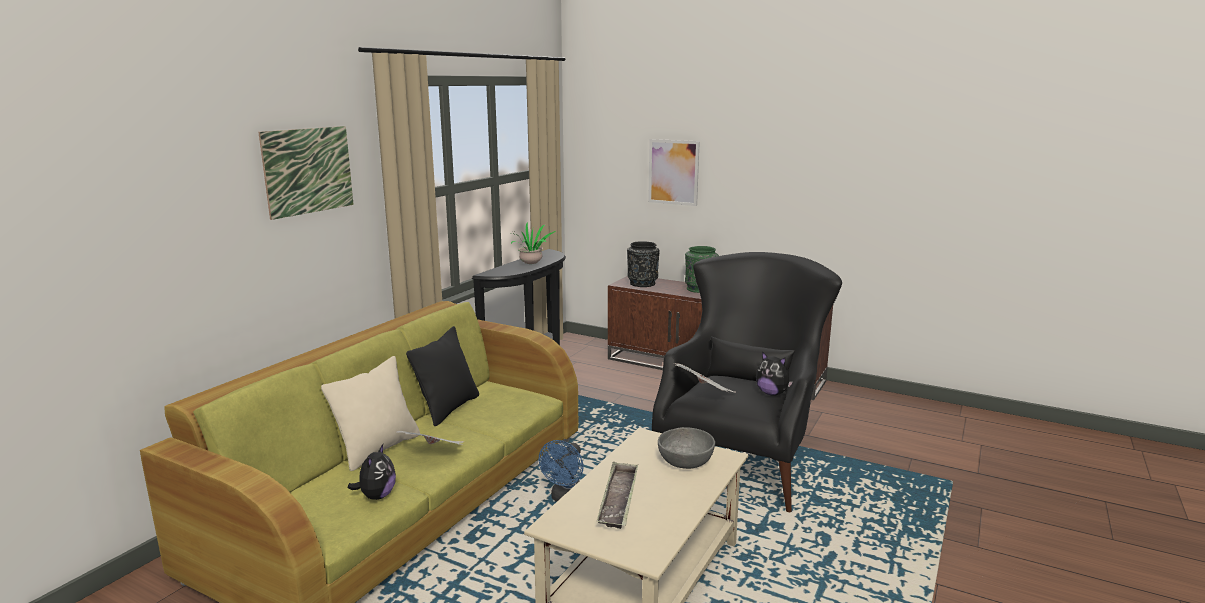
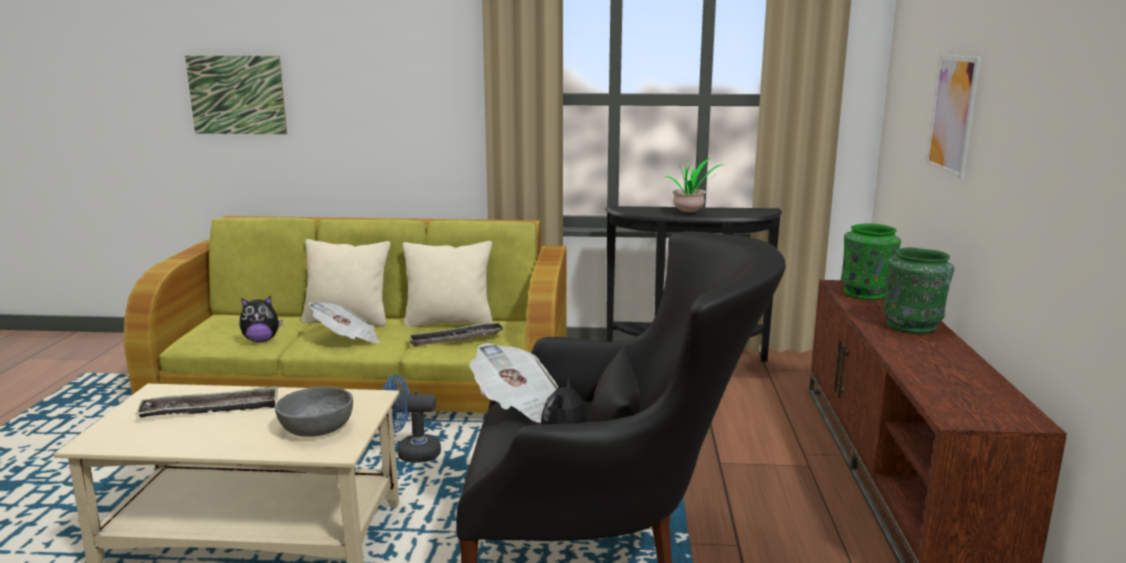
camera: 65 degrees right, 0 degrees up
(308, 170) = (413, 54): picture -> picture (237, 95)
(448, 409) = (449, 322): black pillow -> beige pillow
(492, 411) = (456, 339): none -> tray
(642, 283) = (866, 293): black vase -> green vase

